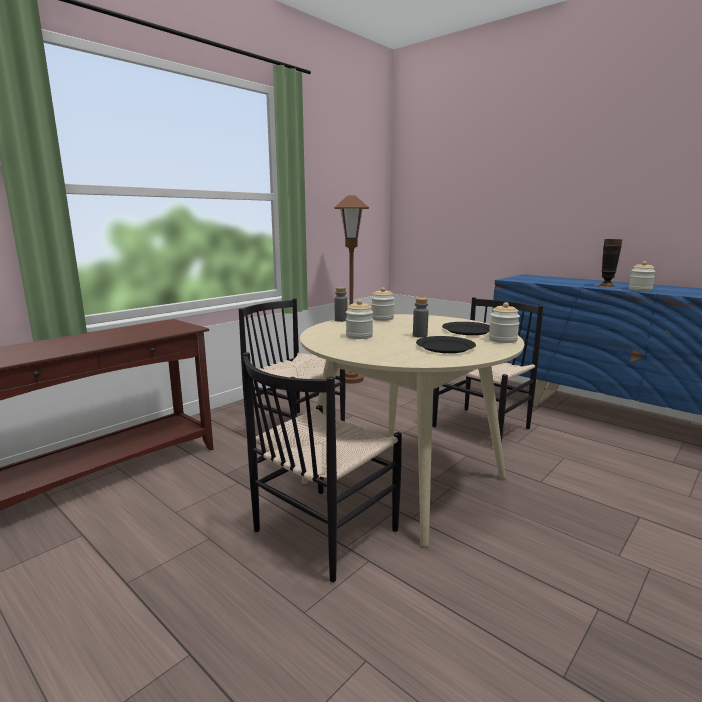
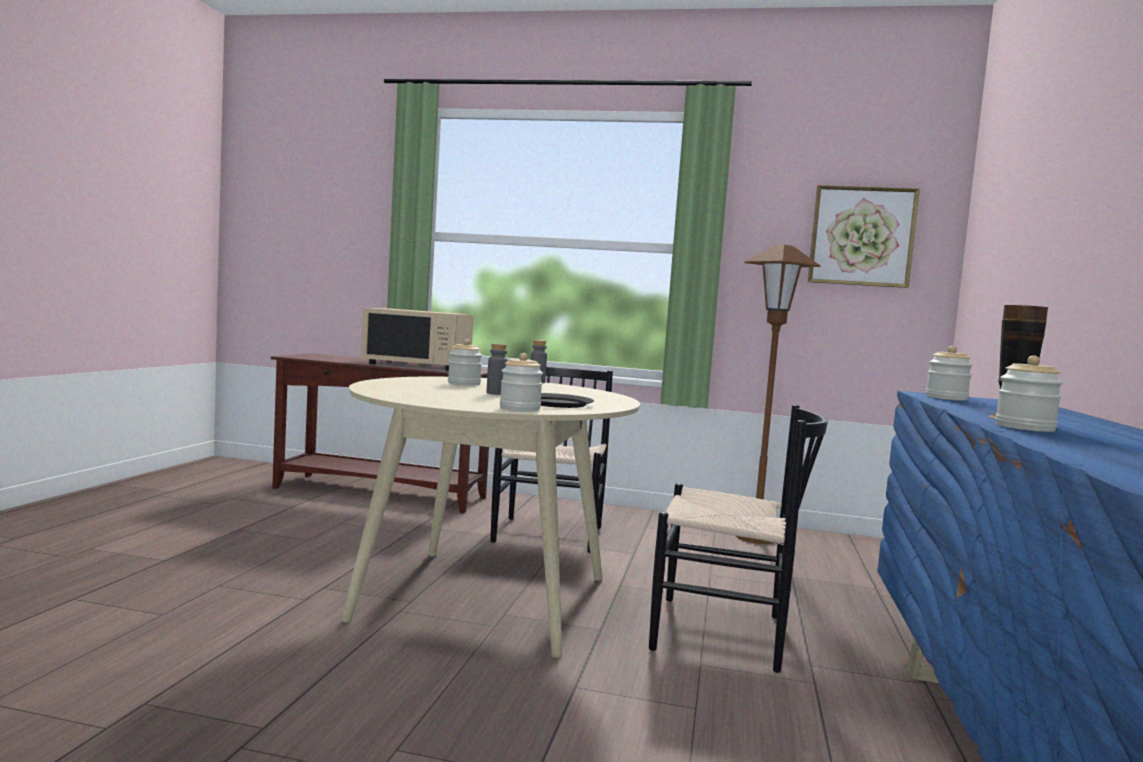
camera: 60 degrees right, 10 degrees down
(119, 334) = (418, 365): none -> beige microwave
(321, 534) = (339, 575): black chair -> none
(356, 186) = (861, 236): none -> picture
(382, 318) = (572, 389): jar -> jar (946, 398)
(444, 347) = (449, 396): black plate -> none

